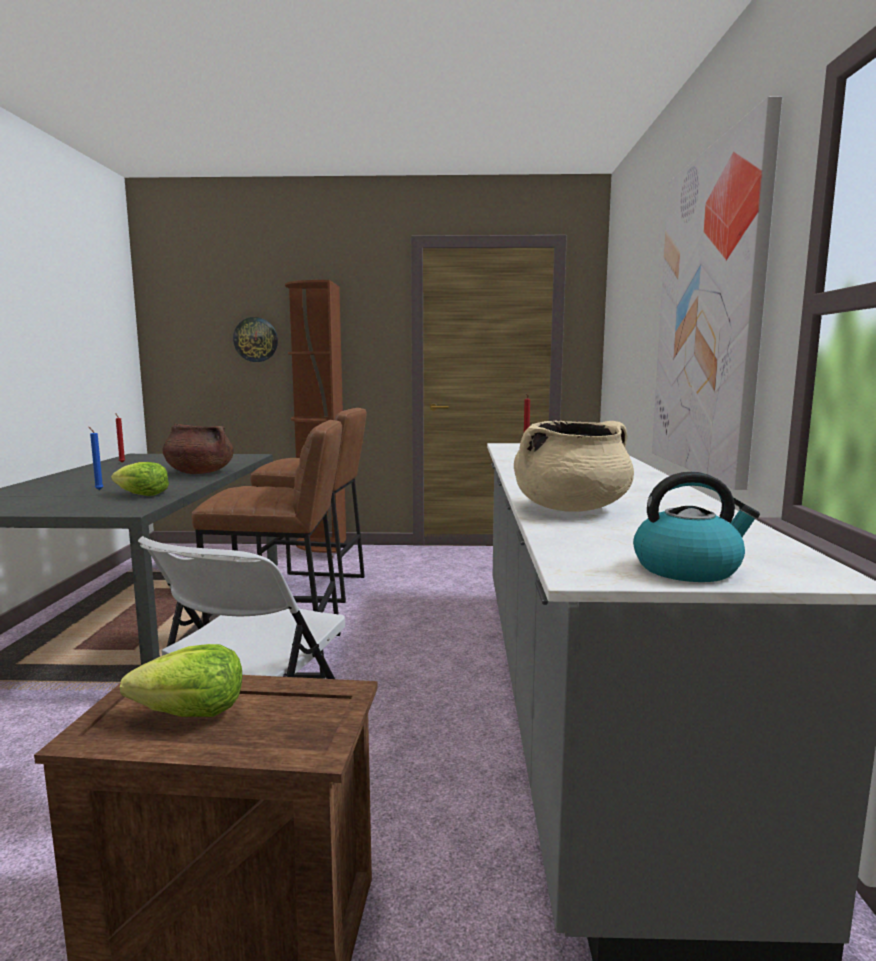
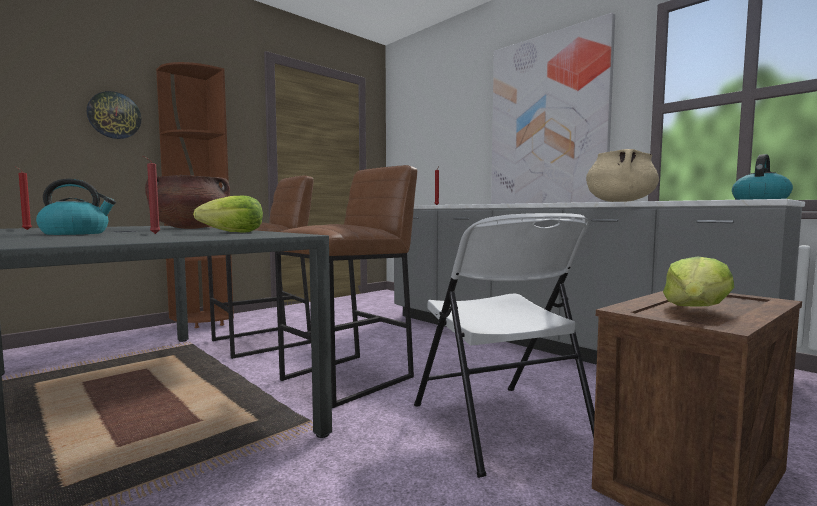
camera: 45 degrees left, 5 degrees down
(82, 481) = (76, 233): none -> kettle
(98, 490) = (153, 234): blue candle -> red candle

